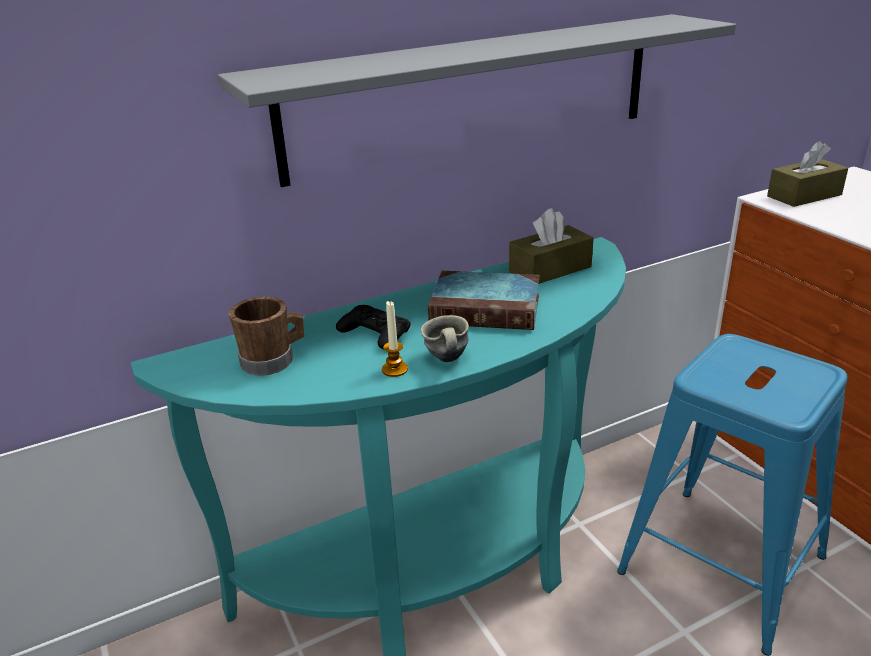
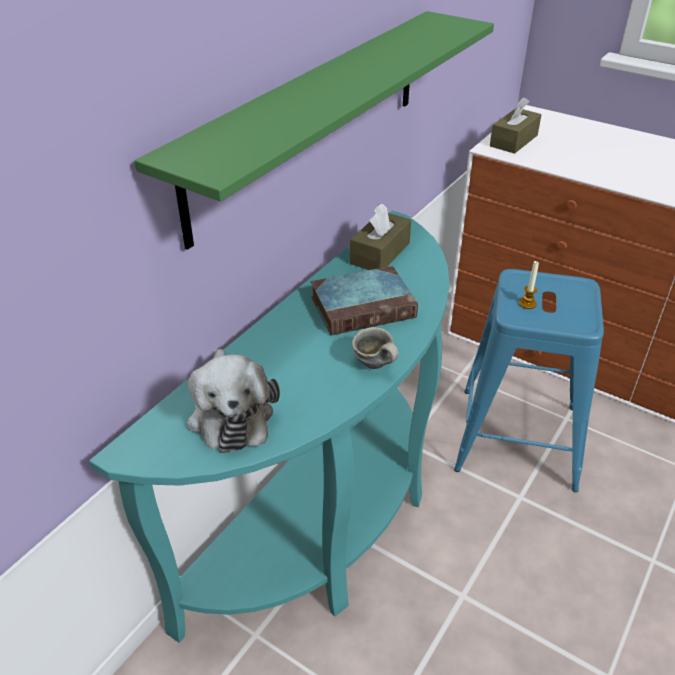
camera: 30 degrees left, 10 degrees up
(273, 361) = (230, 414): brown mug -> plush toy
(375, 333) = (294, 358): black game controller -> none
(394, 369) = (342, 388): candle -> candle (527, 303)
(474, 96) = (312, 118): grey shelf -> green shelf

